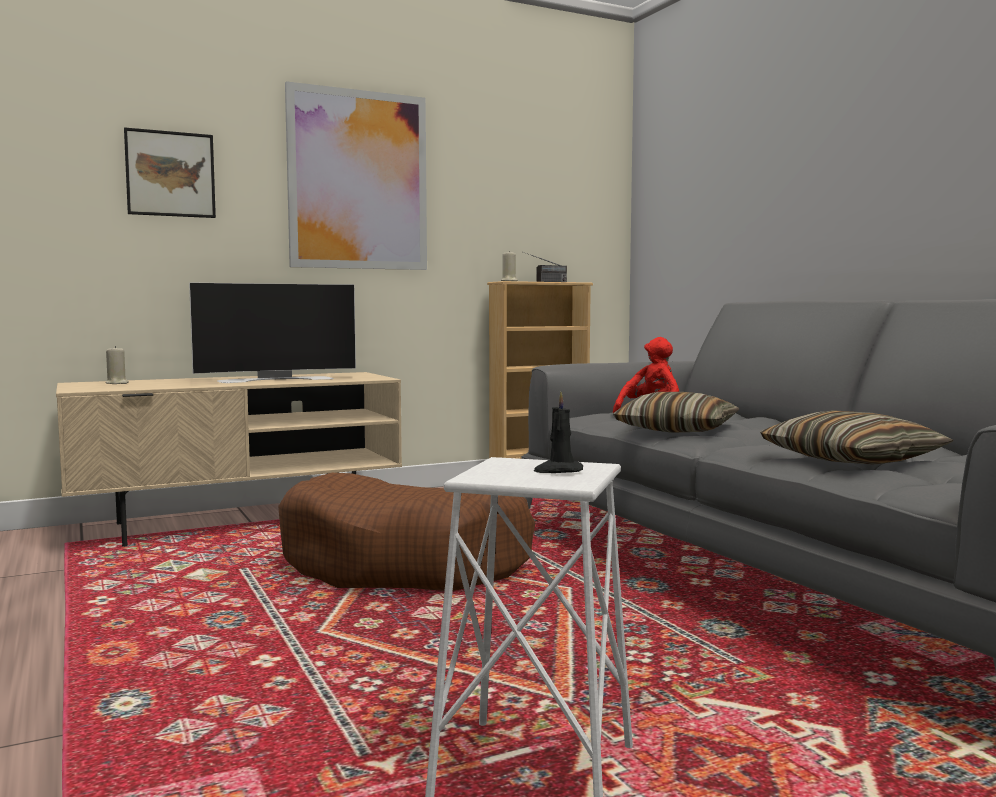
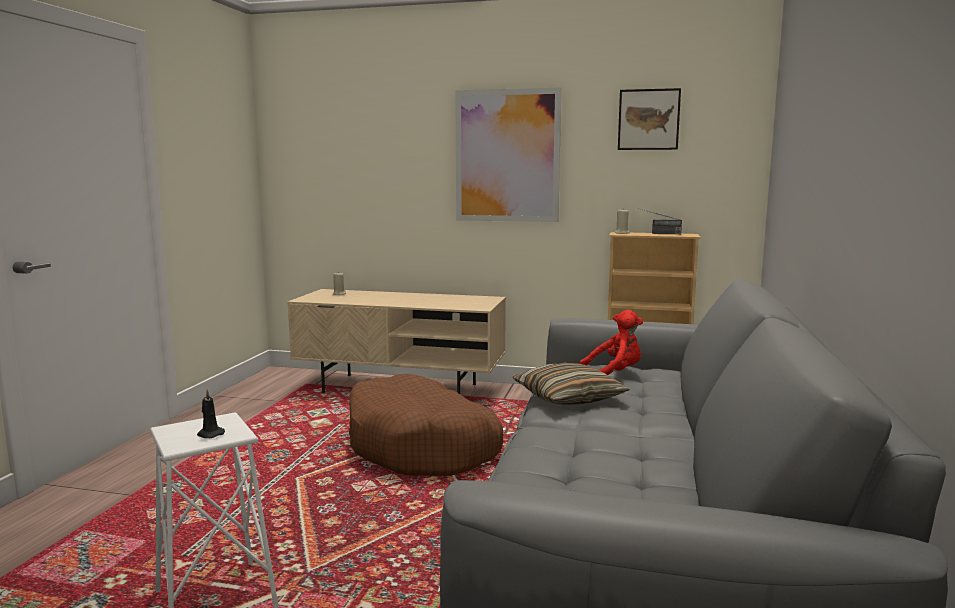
camera: 40 degrees right, 5 degrees up
(170, 174) = (384, 161): picture -> picture (648, 119)
(276, 379) = (424, 300): television -> none
(851, 460) = (564, 466): pillow -> none

